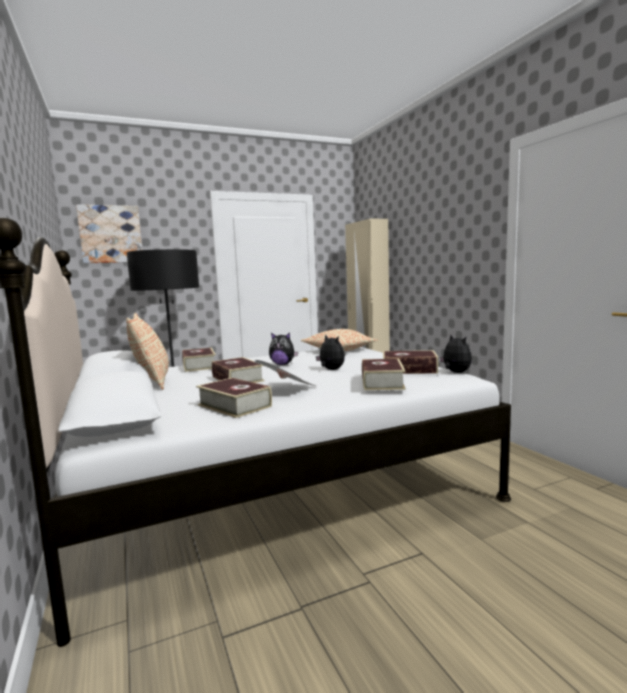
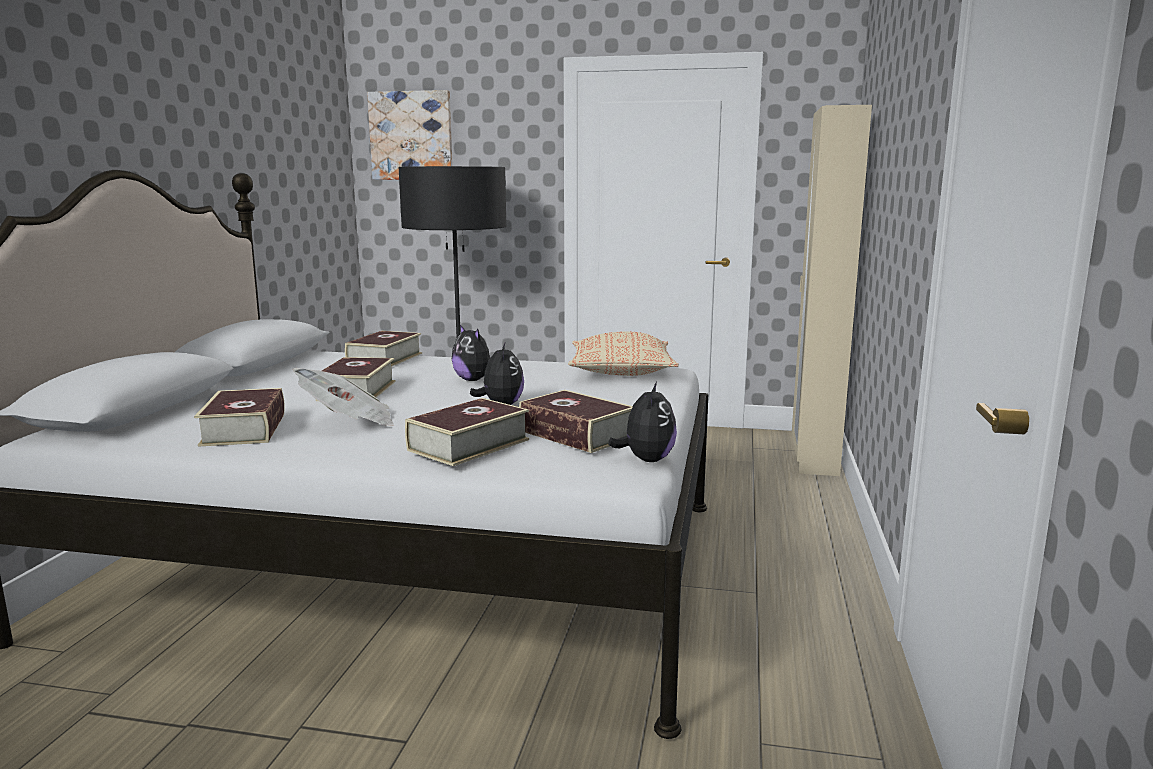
camera: 35 degrees right, 5 degrees up
(152, 382) = (281, 373): beige pillow -> none

